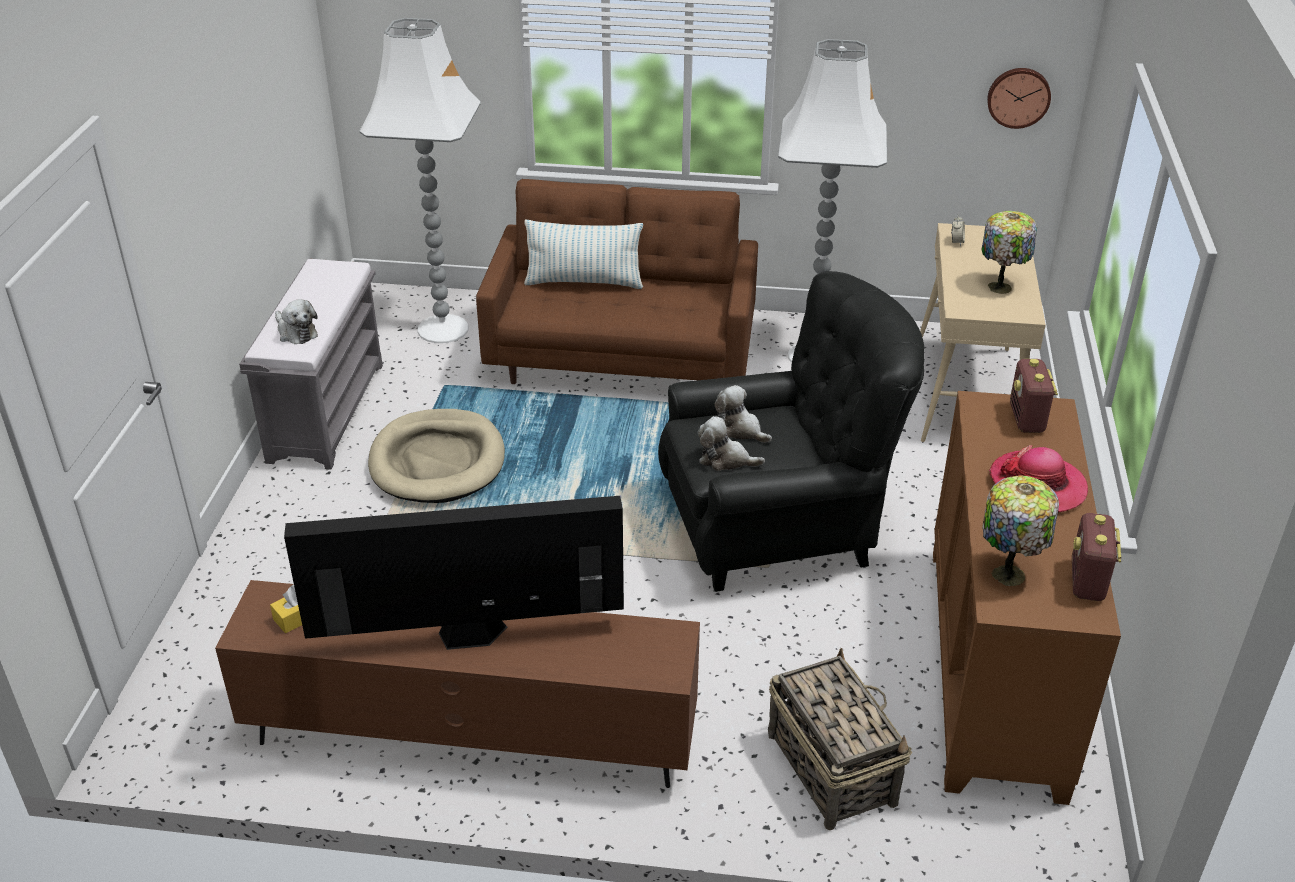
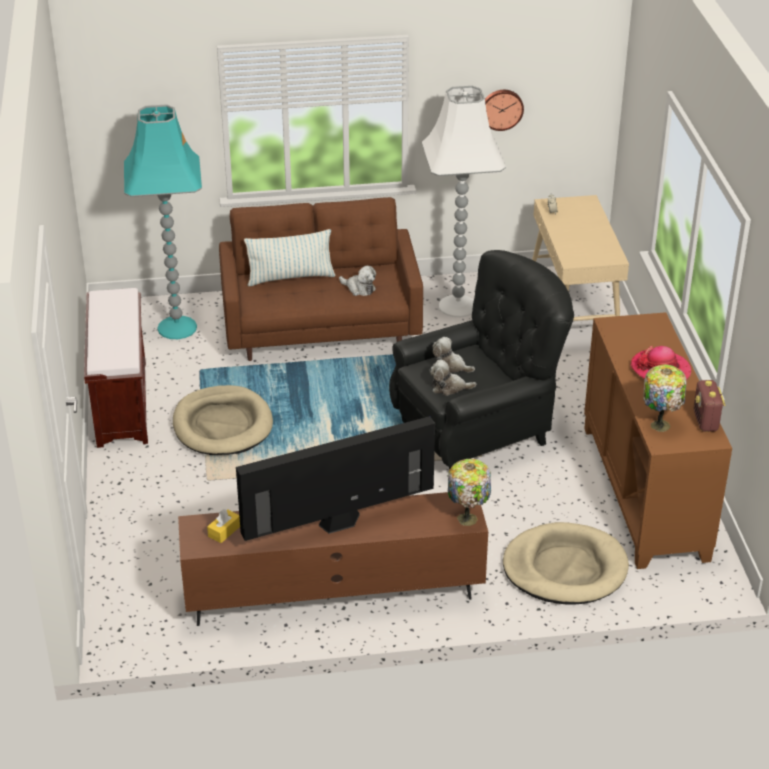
camera: 15 degrees left, 0 degrees up
(296, 332) = (114, 347): plush toy -> plush toy (359, 288)
(326, 411) = (121, 403): grey bench -> brown bench
(444, 328) = (178, 327): white floor lamp -> turquoise floor lamp
(831, 767) = (565, 568): basket -> beige dog bed
(1001, 287) = (592, 241): table lamp -> table lamp (468, 518)
(1018, 97) = (578, 105): wall clock -> wall clock (501, 109)
(1027, 419) = (641, 329): radio -> none

